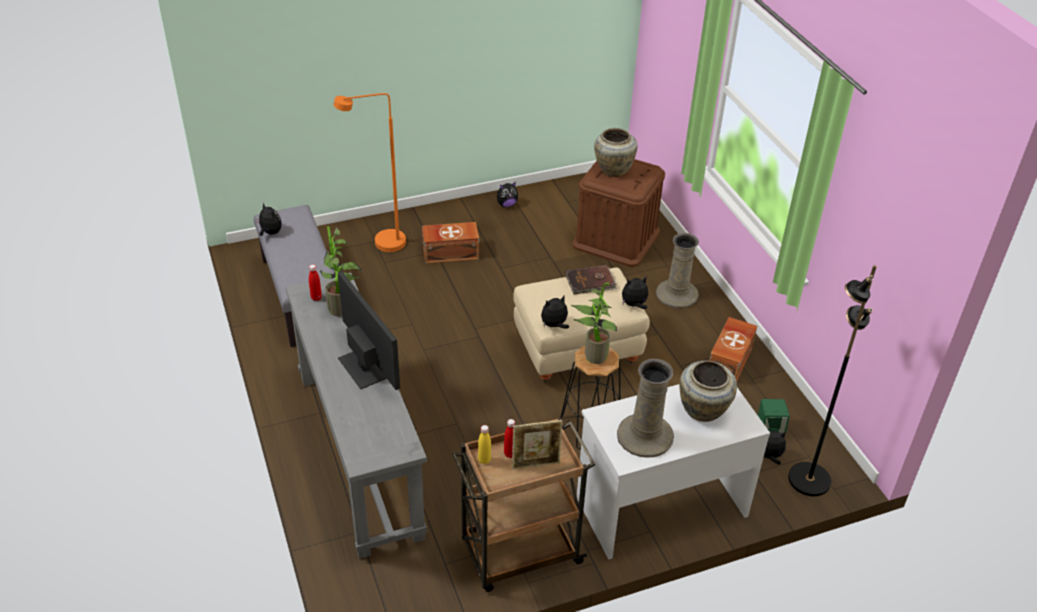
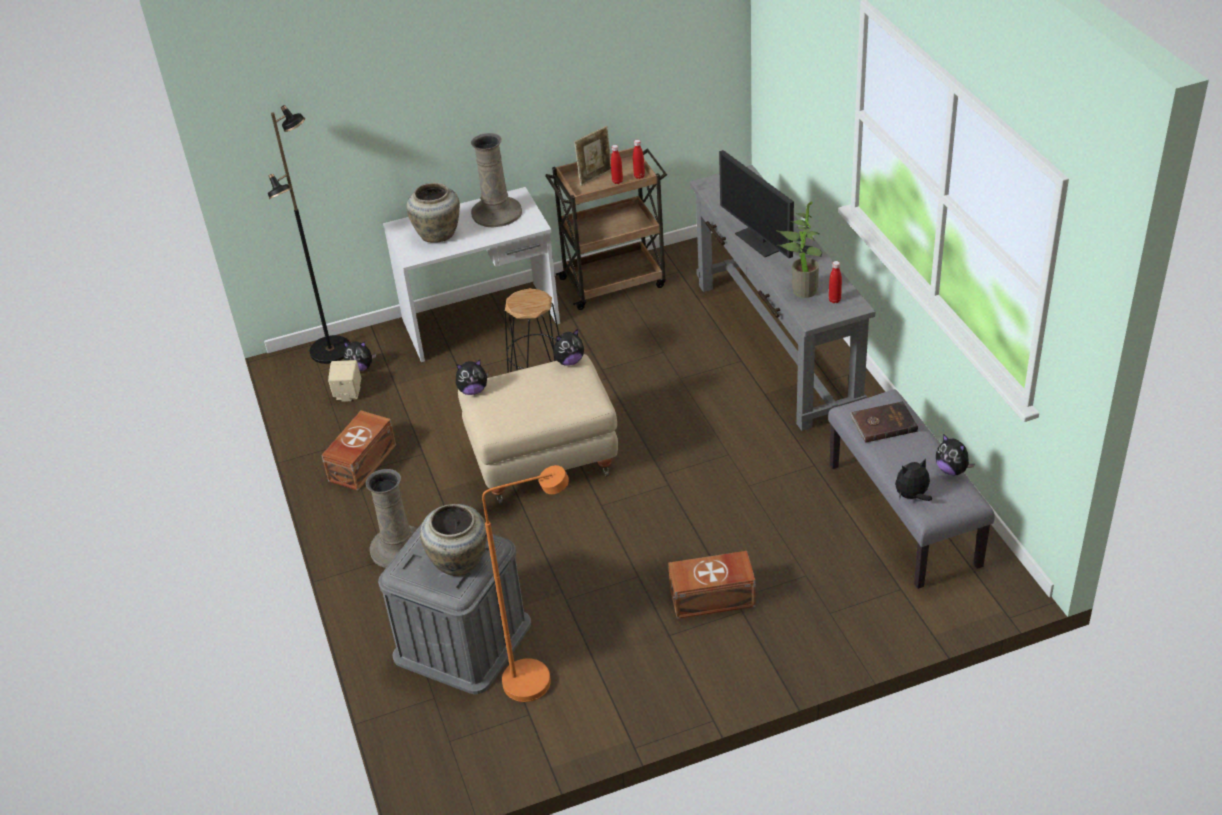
camera: 175 degrees left, 0 degrees up
(381, 244) = (818, 606): orange floor lamp -> orange floor lamp (540, 677)
(484, 460) = (639, 176): yellow bottle -> red bottle
(506, 204) = (631, 700): plush toy -> plush toy (912, 496)
(536, 464) = (595, 177): picture frame -> picture frame turned 150 degrees clockwise
(590, 282) = (520, 411): brown book -> brown book (883, 423)
(592, 356) = (532, 302): potted plant -> none
(616, 238) = (462, 640): brown storage box -> grey storage box
(770, 428) = (347, 393): green speaker -> beige speaker

